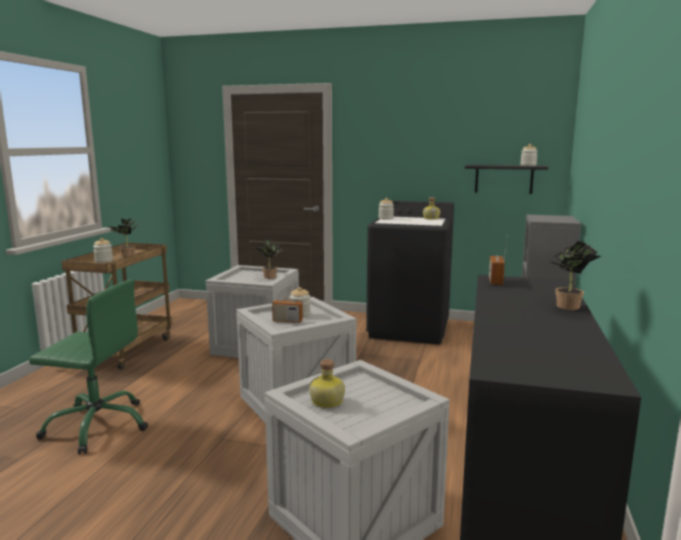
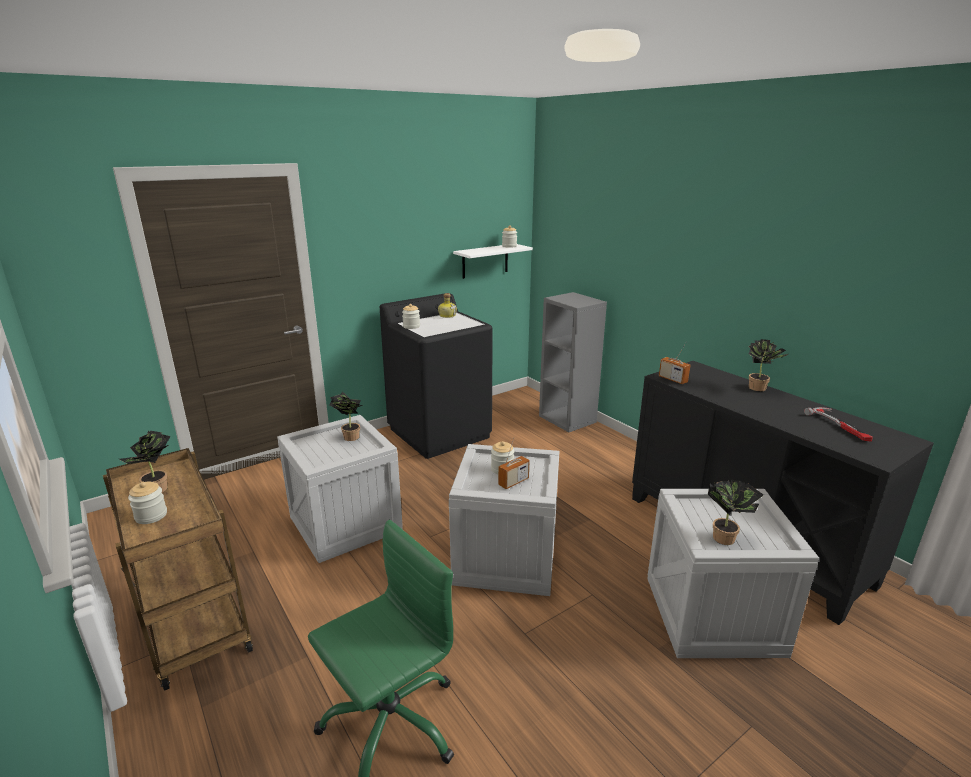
camera: 50 degrees left, 10 degrees up
(327, 402) = (725, 537): bottle -> potted plant
(504, 179) = (485, 261): black shelf -> white shelf
(553, 347) = (840, 426): none -> hammer

